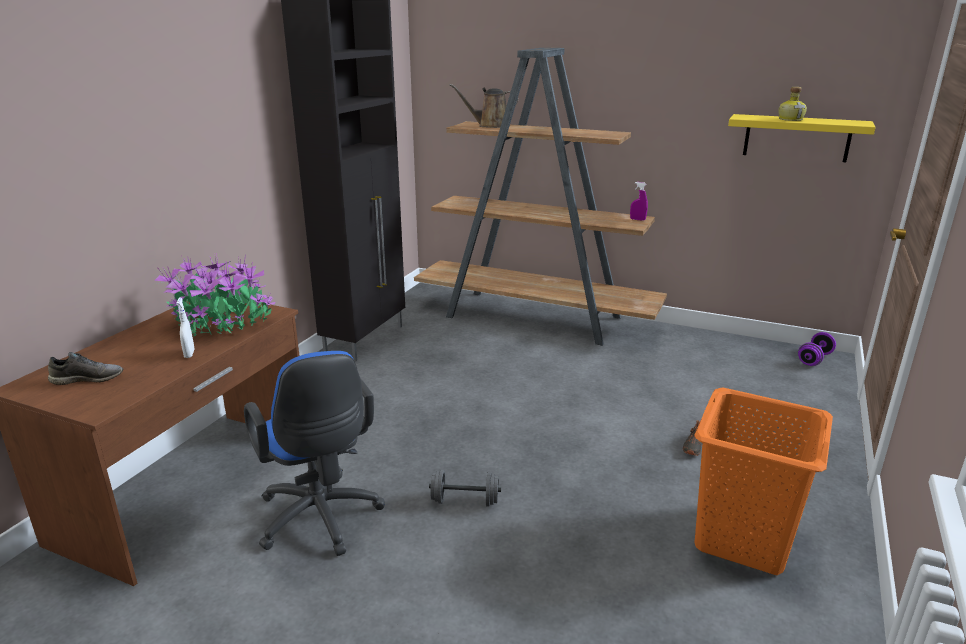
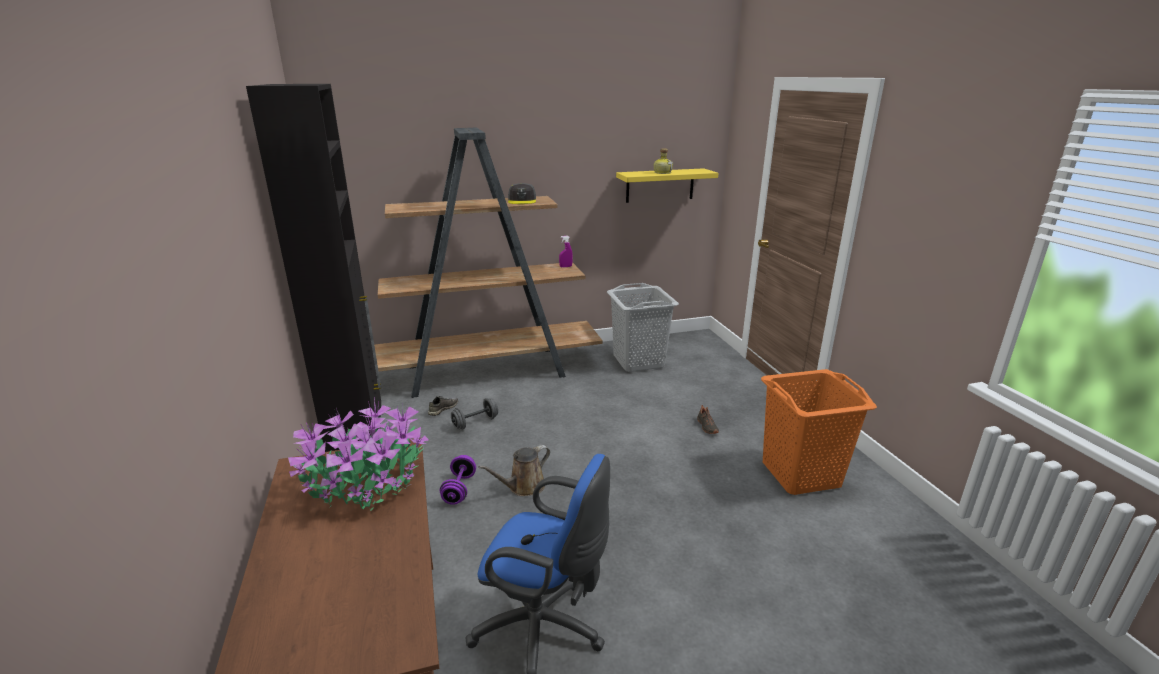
camera: 40 degrees left, 0 degrees up
(88, 379) = (322, 621): grey shoe -> grey shoe (443, 409)
(189, 354) = (394, 532): white spray bottle -> none
(465, 501) = (629, 545): grey dumbbell -> grey dumbbell (475, 423)
(490, 126) = (422, 206): brown watering can -> brown watering can (523, 487)
(591, 133) = (522, 200): none -> grey cap
(704, 358) = (638, 361): none -> grey laundry basket
(814, 359) = (695, 339): purple dumbbell -> purple dumbbell (459, 489)

